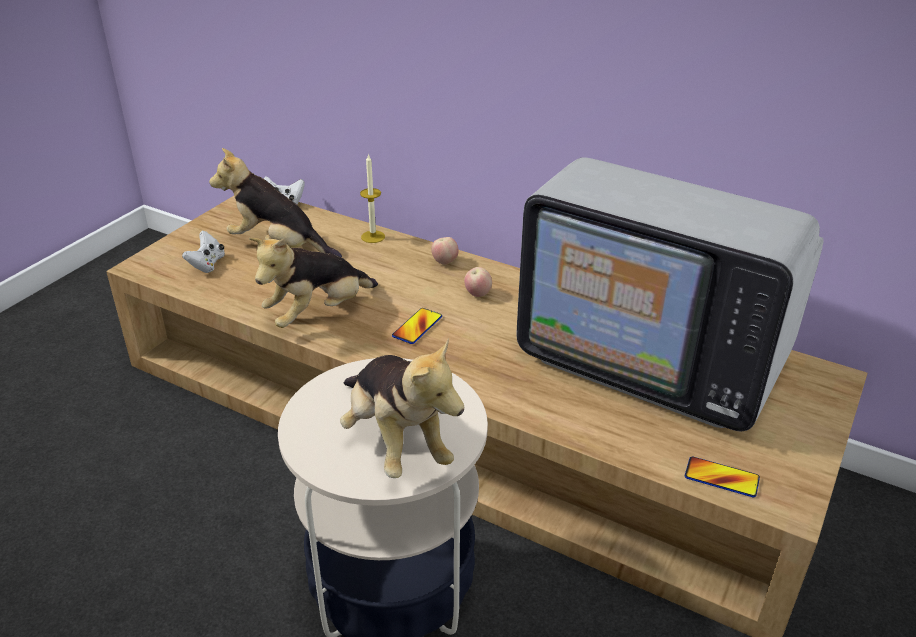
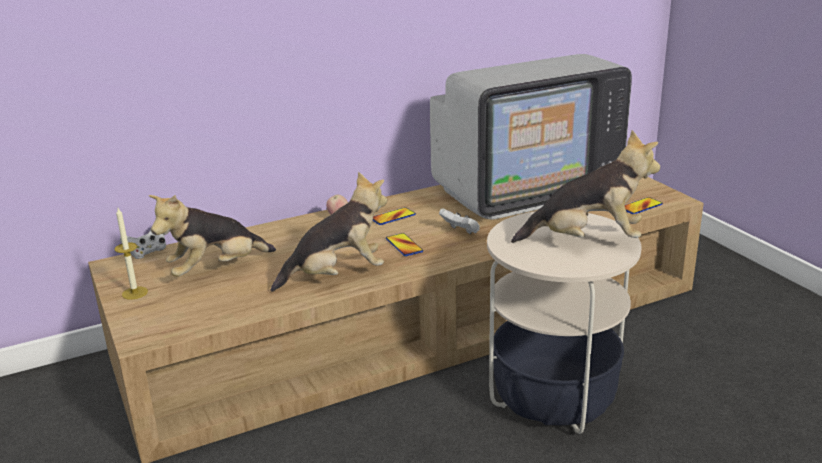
camera: 55 degrees left, 10 degrees down
(207, 264) = (192, 306): white game controller -> white game controller (461, 231)
(317, 313) = (337, 275): plush toy -> plush toy turned 105 degrees counterclockwise
(373, 237) = (263, 231): candle -> candle (135, 293)
(477, 294) = (393, 217): apple -> phone

